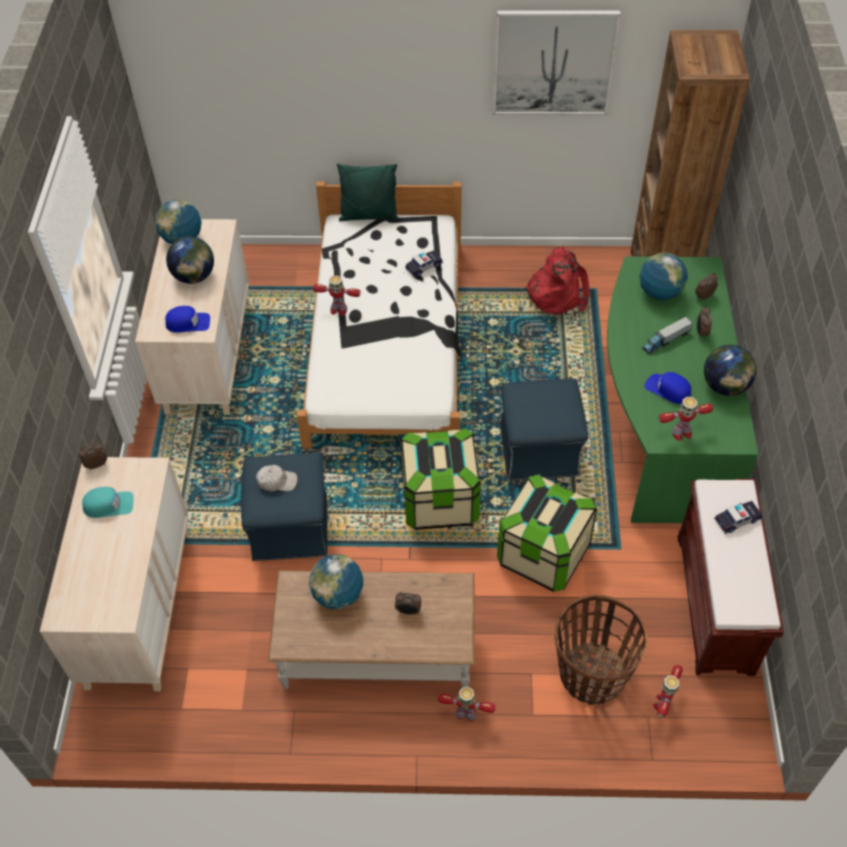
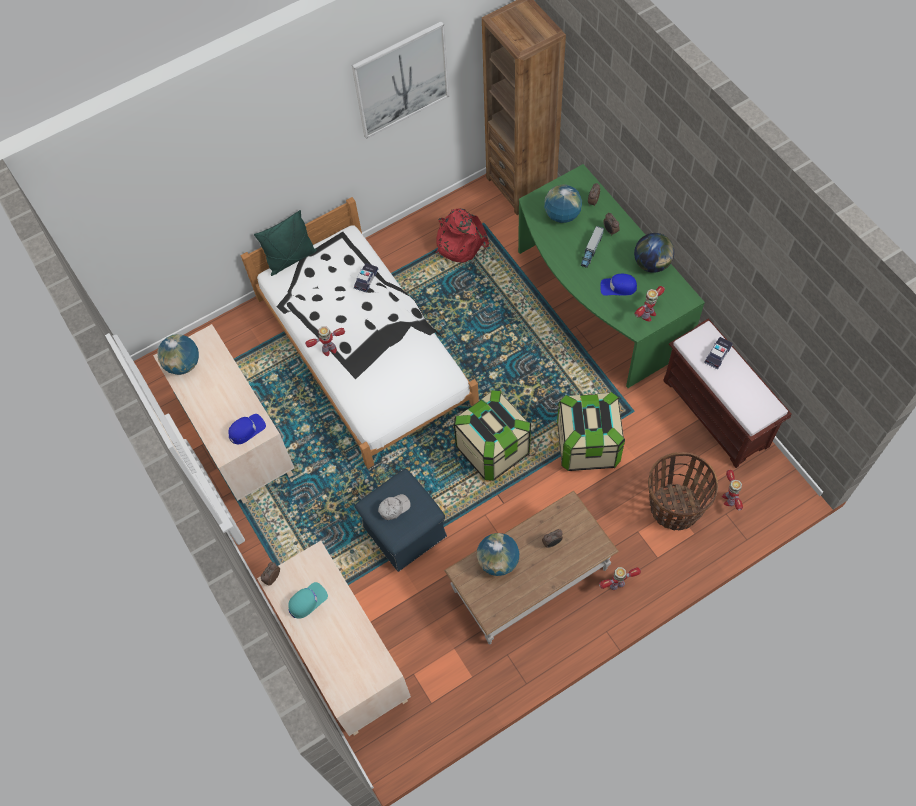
camera: 30 degrees left, 10 degrees up
(194, 276) = (219, 390): globe -> none
(540, 450) = (533, 371): blue ottoman -> none

